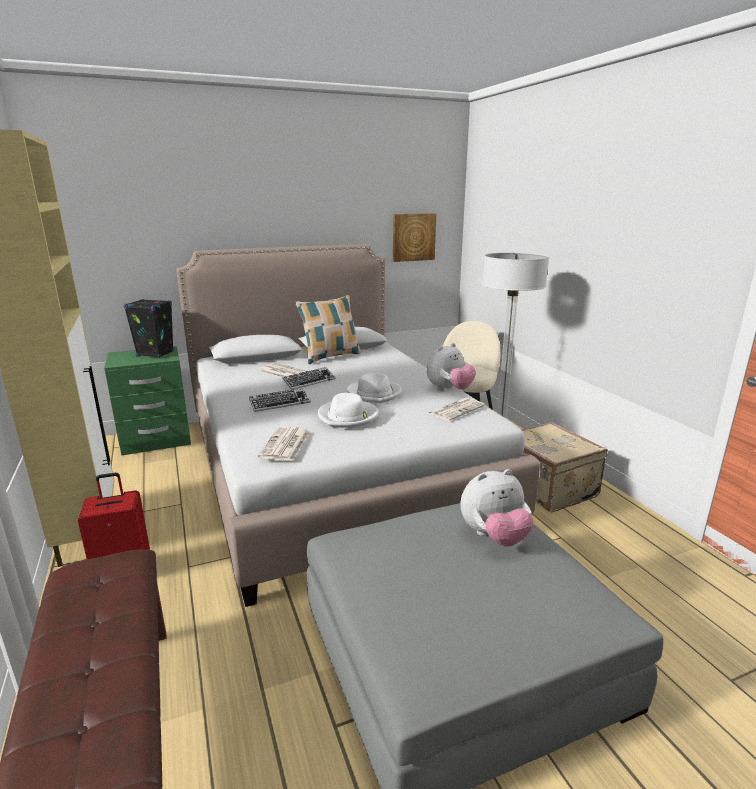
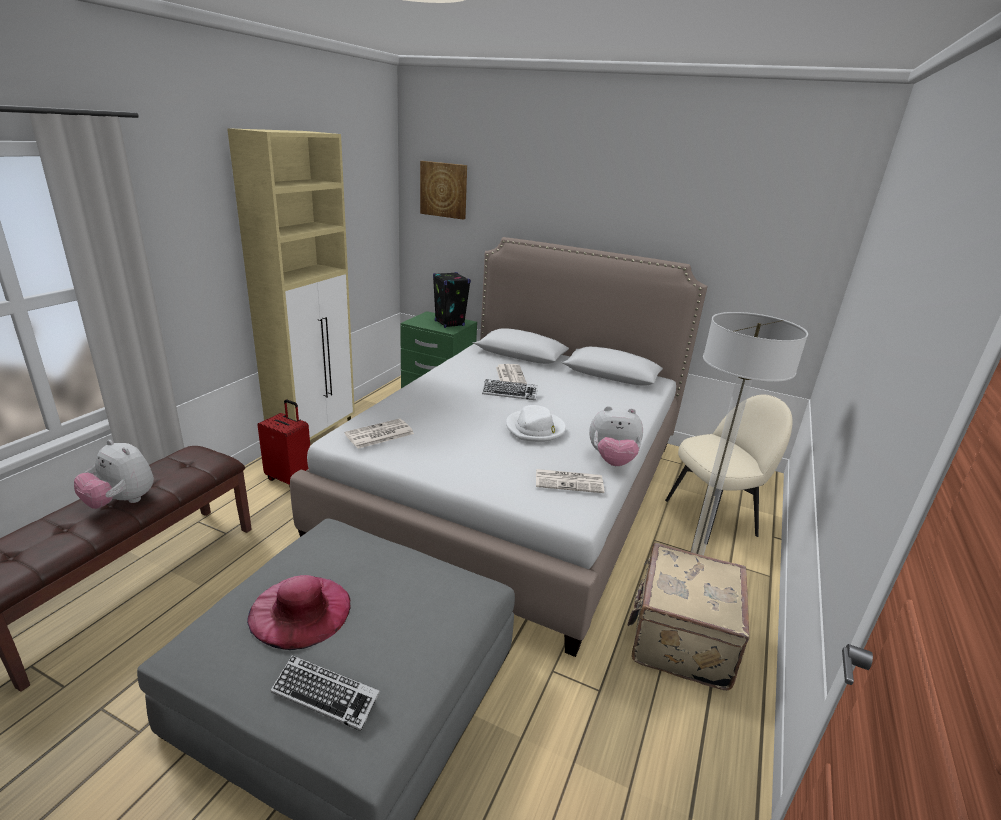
camera: 45 degrees right, 5 degrees up
(280, 403) = (449, 401): keyboard -> keyboard (326, 696)
(330, 356) = (580, 378): pillow -> none
(348, 416) = (467, 437): white hat -> none
(413, 237) = (764, 267): picture -> picture (444, 190)
(447, 587) = (300, 610): none -> pink hat
(494, 537) = (405, 608): plush toy -> plush toy (121, 502)

